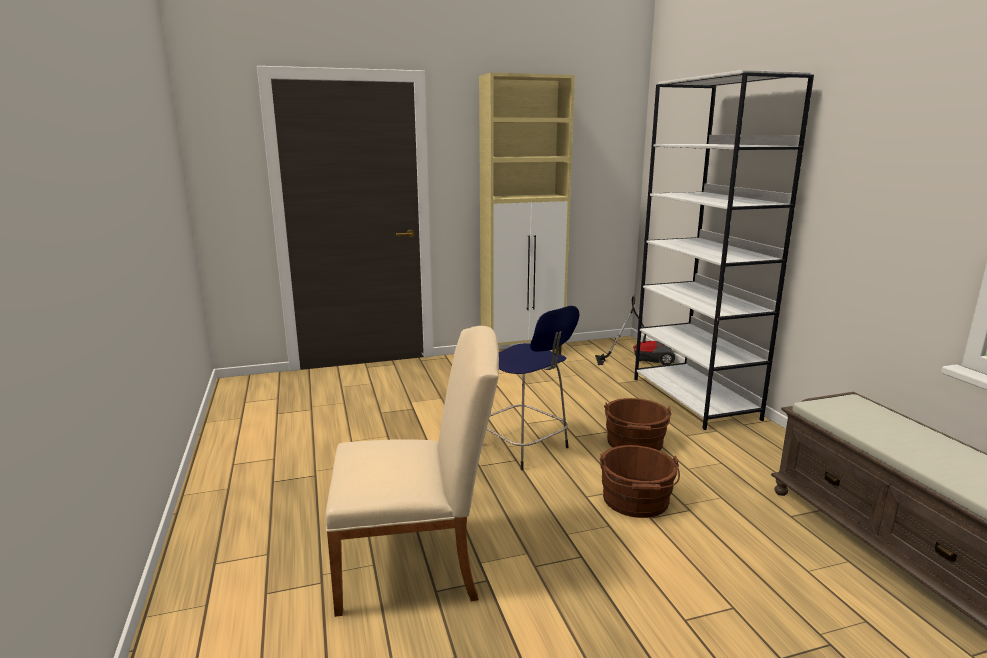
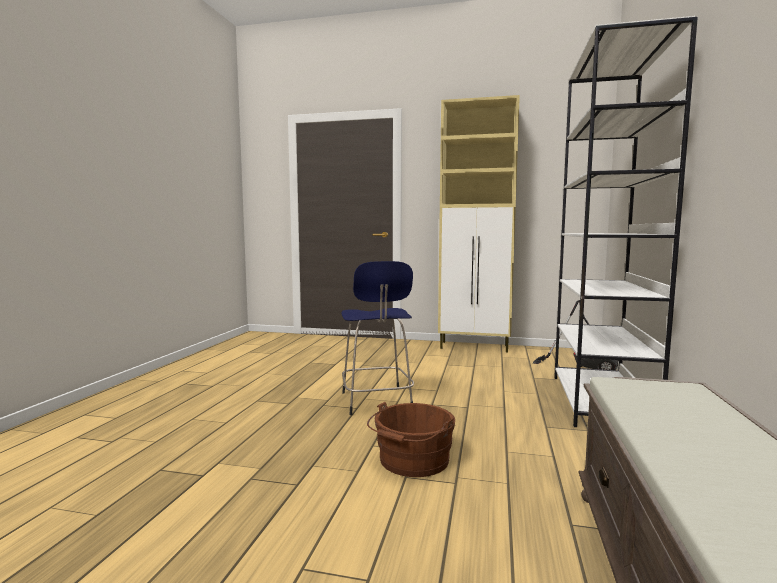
camera: 30 degrees right, 10 degrees down
(418, 563) = (180, 450): beige chair -> none
(635, 444) = (480, 421): brown bucket -> none

